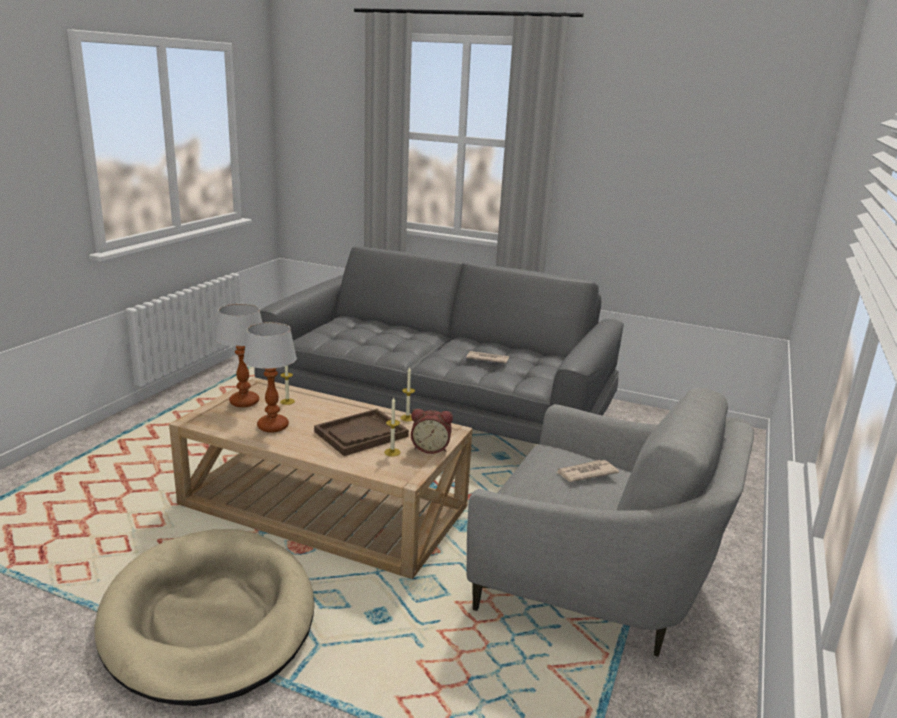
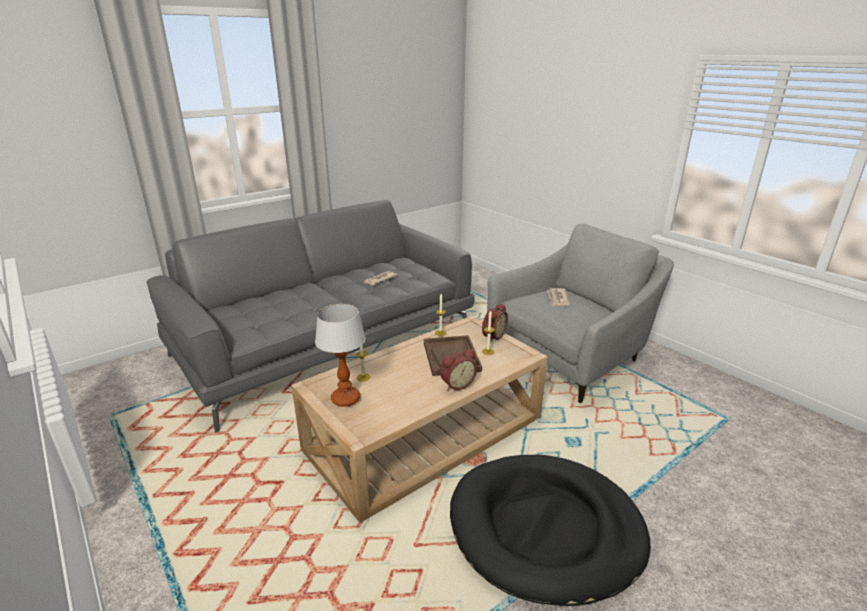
camera: 60 degrees left, 5 degrees up
(209, 619) = (545, 529): beige dog bed -> black dog bed
(272, 426) = (407, 393): table lamp -> none
(306, 446) = (456, 384): none -> alarm clock

